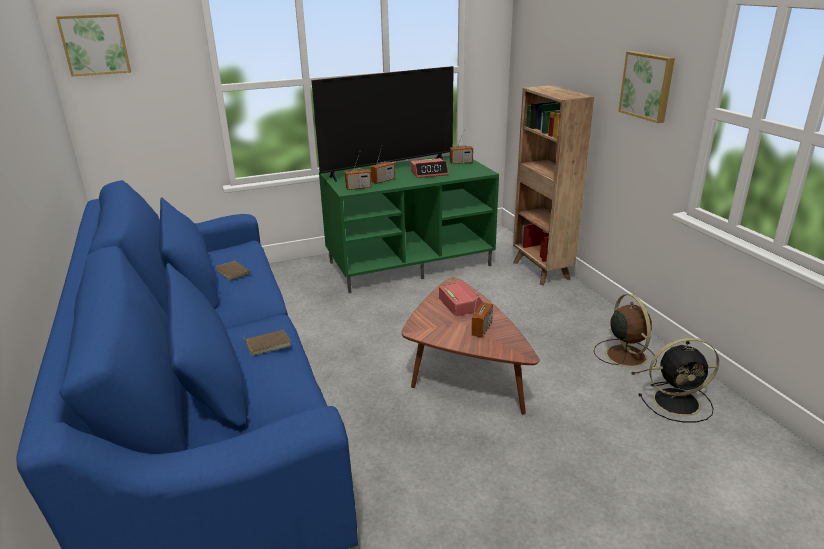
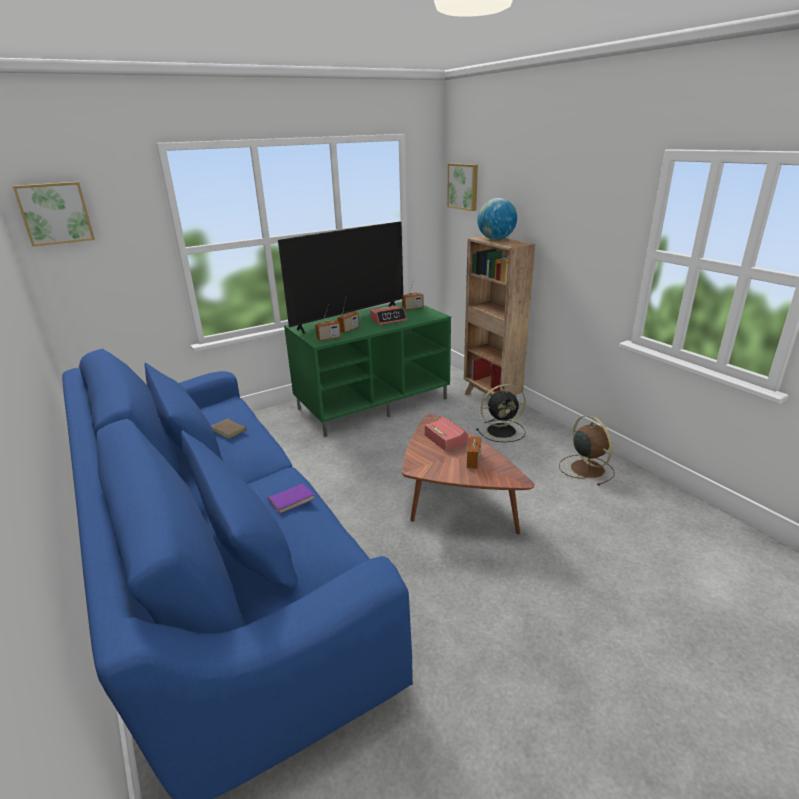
camera: 10 degrees left, 0 degrees up
(268, 344) = (291, 499): brown book -> purple book
(553, 90) = (495, 239): none -> globe
(647, 86) = (587, 233): picture -> picture (464, 186)
(678, 402) = (643, 505): black fan -> black fan (503, 431)

